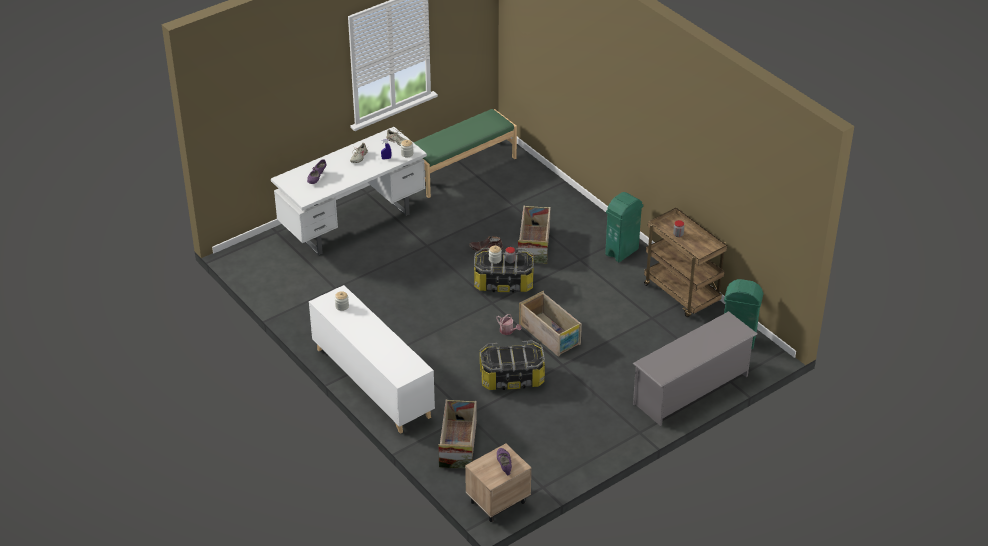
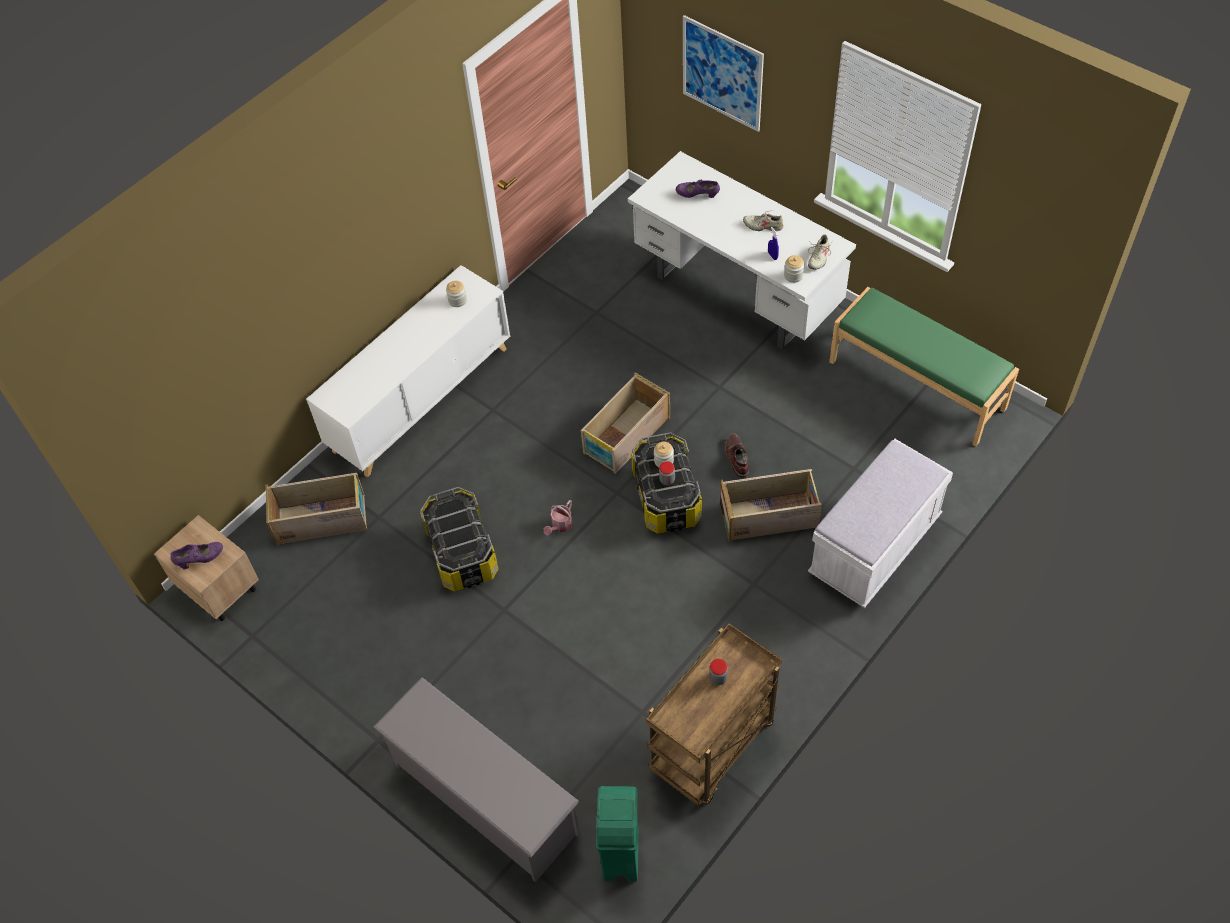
camera: 80 degrees right, 15 degrees up
(277, 105) = (722, 73): none -> picture
(550, 334) = (566, 580): crate -> crate (626, 436)
(571, 209) = (874, 547): none -> white bench
(622, 252) = (793, 639): green trash can -> none

